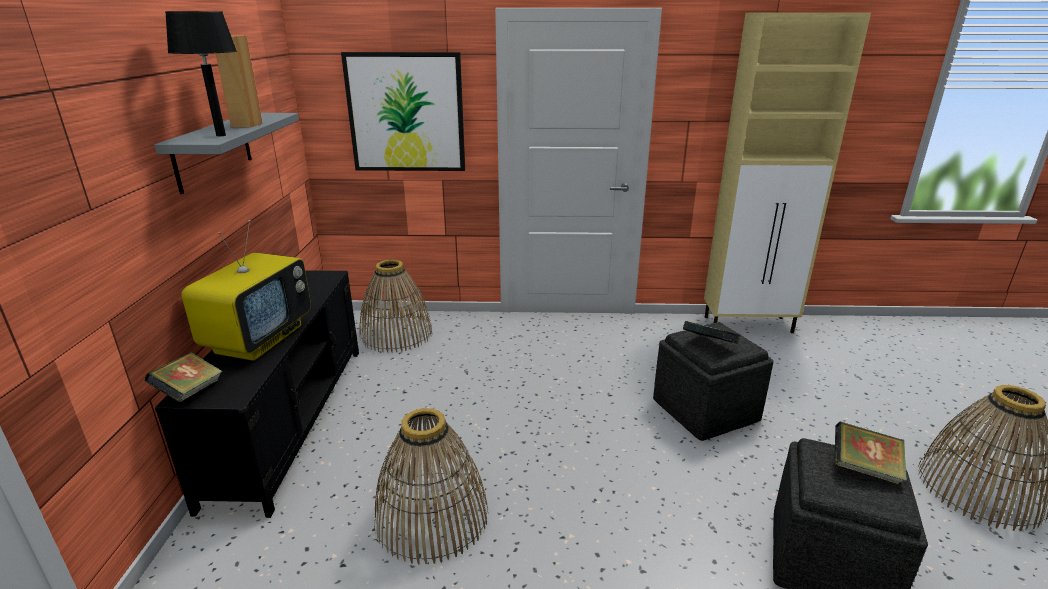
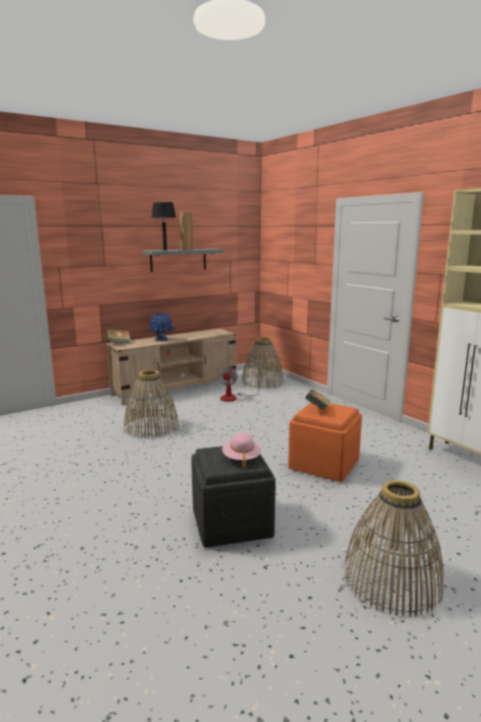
camera: 55 degrees right, 10 degrees down
(259, 339) = (161, 339): television -> blue vase
(291, 418) = (176, 388): black tv stand -> beige tv stand
(406, 113) = (296, 258): picture -> none
(418, 381) = (234, 397): none -> fan
(705, 409) = (324, 464): grey ottoman -> orange ottoman
(864, 469) = (241, 458): book -> pink hat

